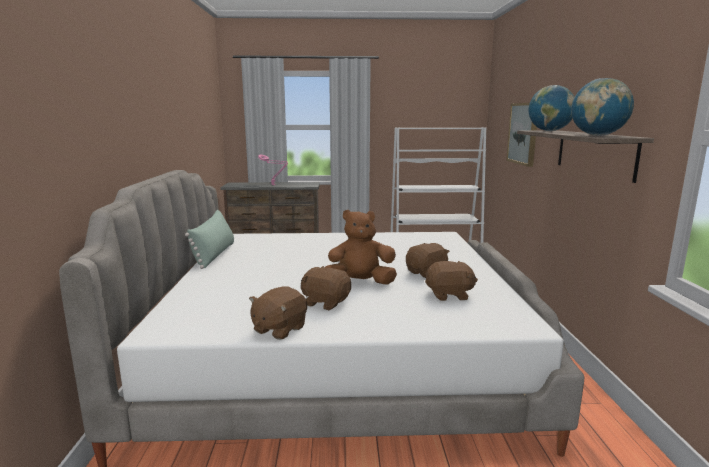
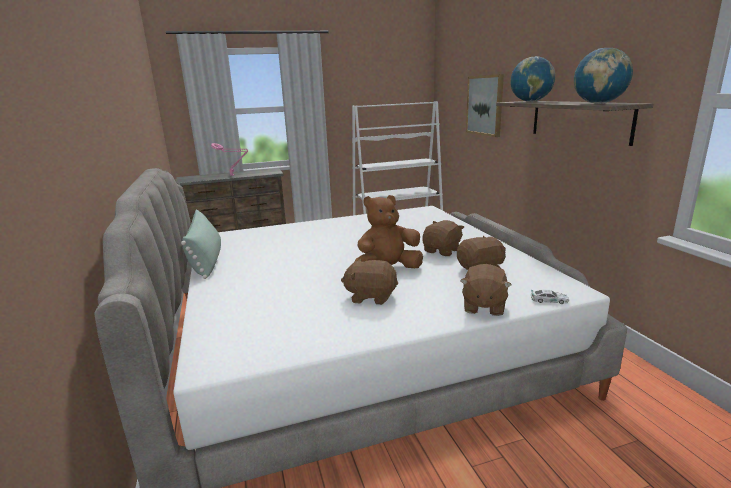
camera: 15 degrees left, 5 degrees up
(279, 329) = (347, 334): brown plush toy -> brown plush toy (483, 306)
(493, 331) = (549, 300): none -> toy car

